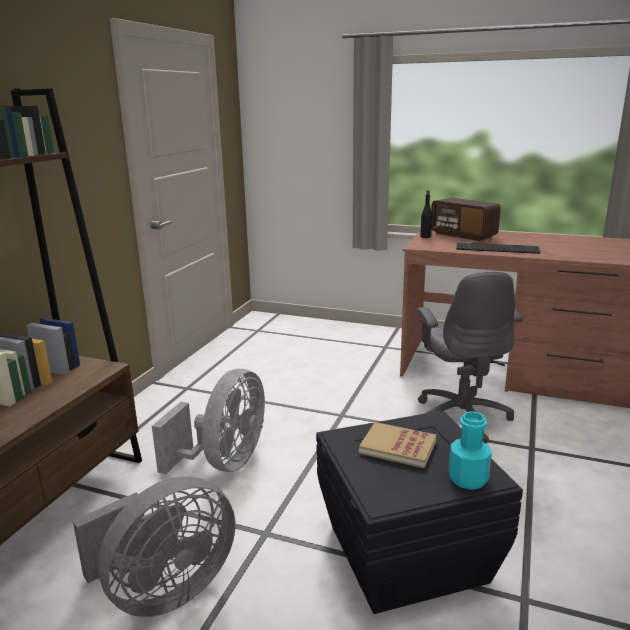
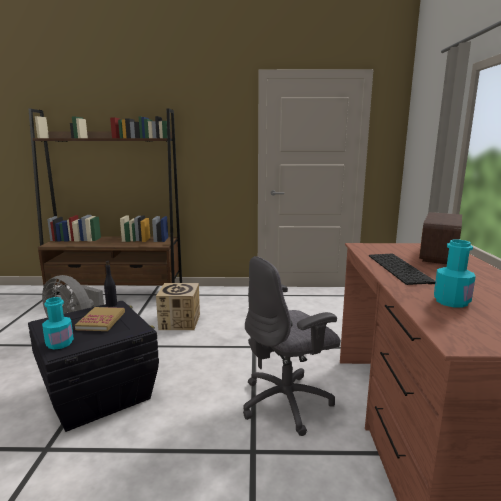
camera: 70 degrees right, 5 degrees down
(225, 462) = (180, 322): grey fan -> cardboard box
(425, 237) = (403, 245): black bottle -> black bottle (111, 305)
(576, 251) = (451, 301): none -> turquoise bottle

